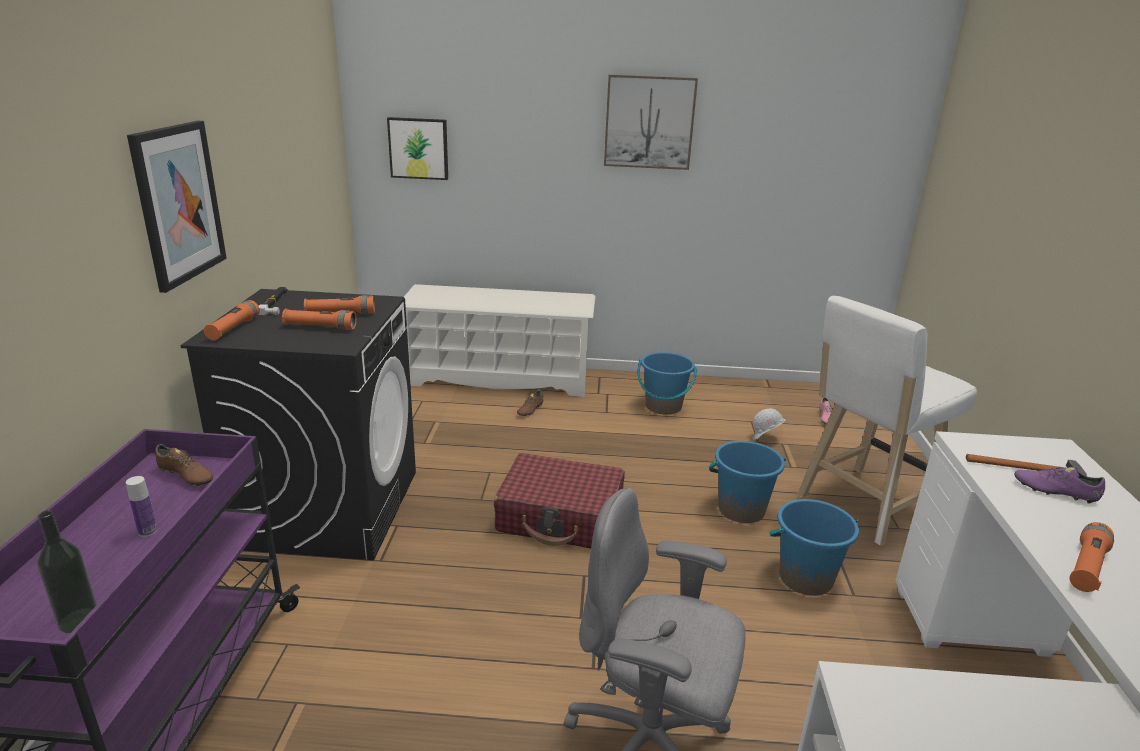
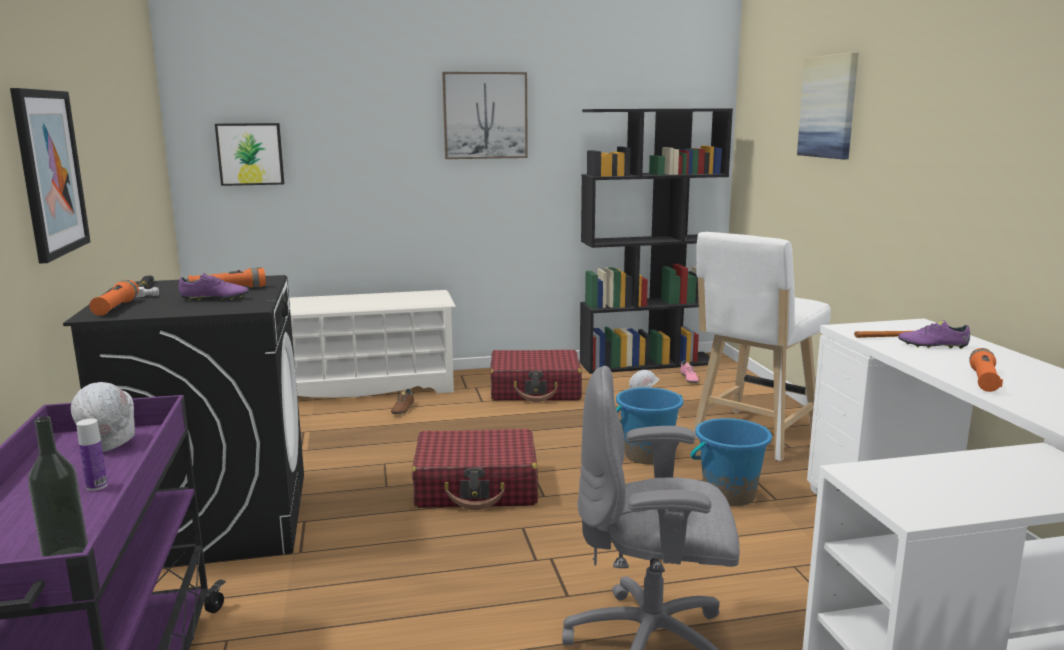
camera: 15 degrees left, 10 degrees down
(186, 476) = (110, 443): brown shoe -> white hard hat
(320, 327) = (215, 299): orange flashlight -> purple shoe
(663, 406) = (535, 390): blue bucket -> red suitcase
(791, 390) = (648, 363): none -> black bookcase
(1028, 156) = (828, 106): none -> picture

